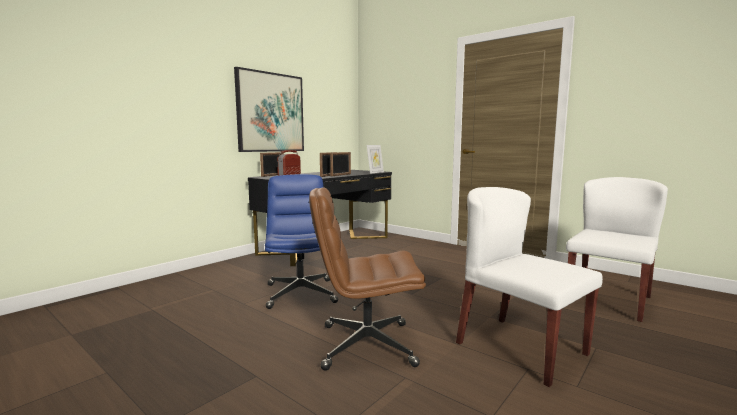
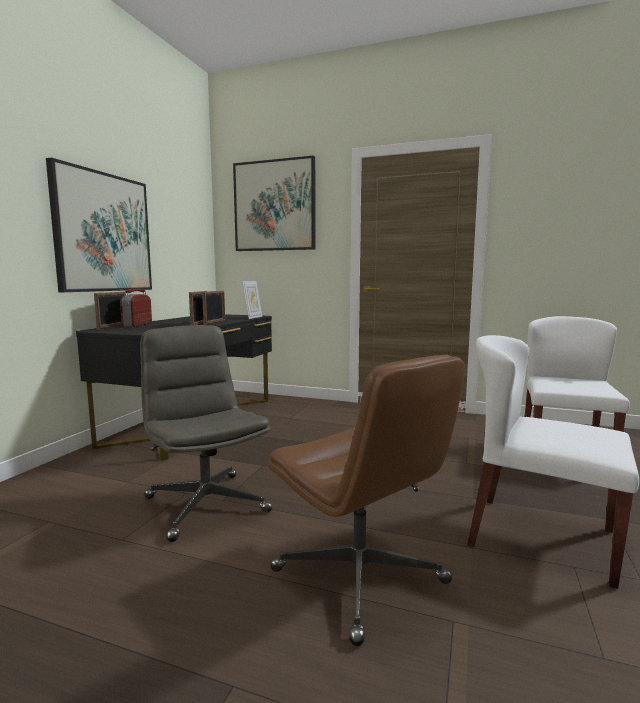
camera: 20 degrees left, 0 degrees up
(300, 293) = (205, 504): blue office chair -> grey office chair
(365, 345) = (361, 577): brown office chair -> brown office chair turned 105 degrees counterclockwise
(400, 87) = (274, 206): none -> picture

